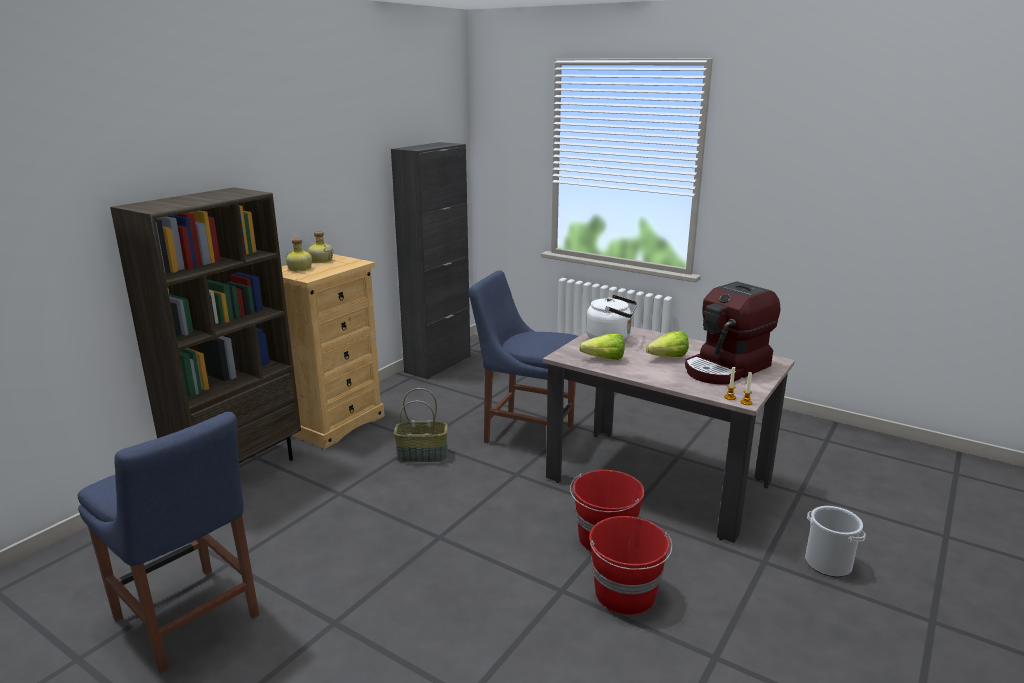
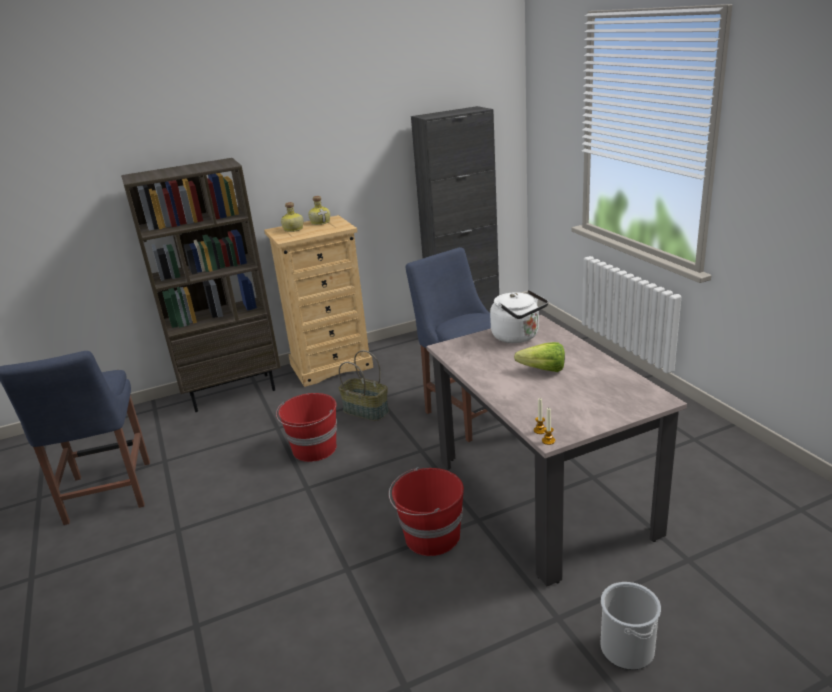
camera: 35 degrees right, 5 degrees up
(600, 359) = (475, 357): lettuce -> none
(626, 594) = (393, 595): red bucket -> red bucket (314, 449)
(727, 368) = (588, 396): coffee machine -> none

